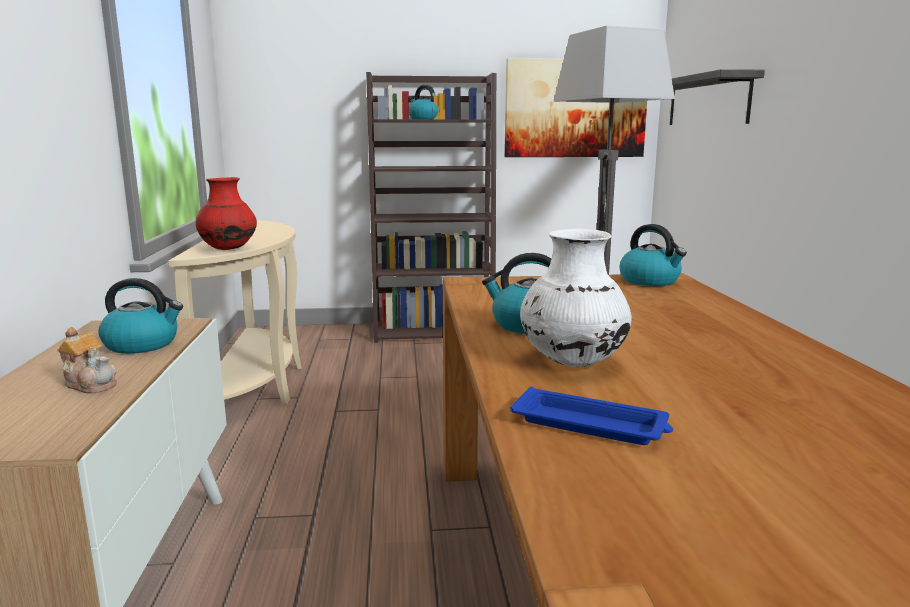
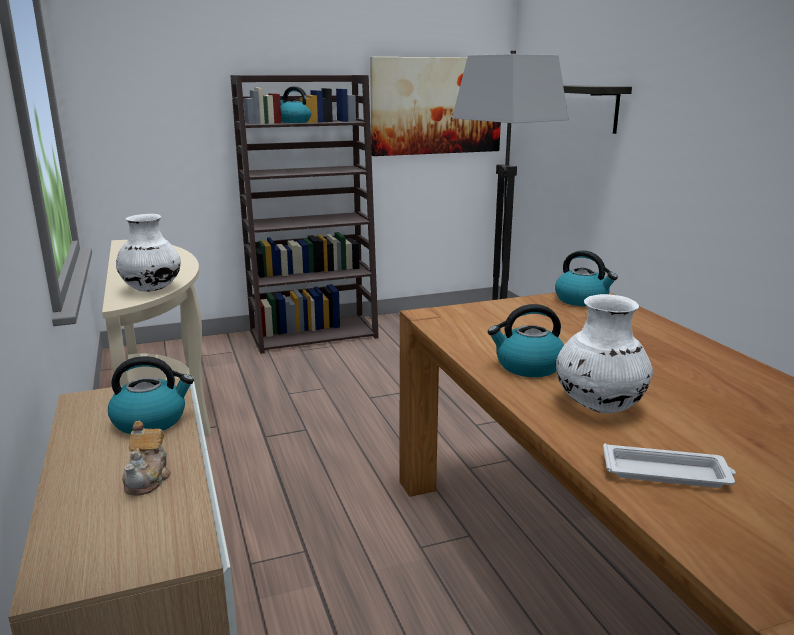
camera: 15 degrees left, 5 degrees up
(91, 384) = (148, 478): teapot -> teapot turned 75 degrees clockwise
(228, 249) = (151, 289): red vase -> white vase
(591, 425) = (667, 473): blue tray -> white tray

